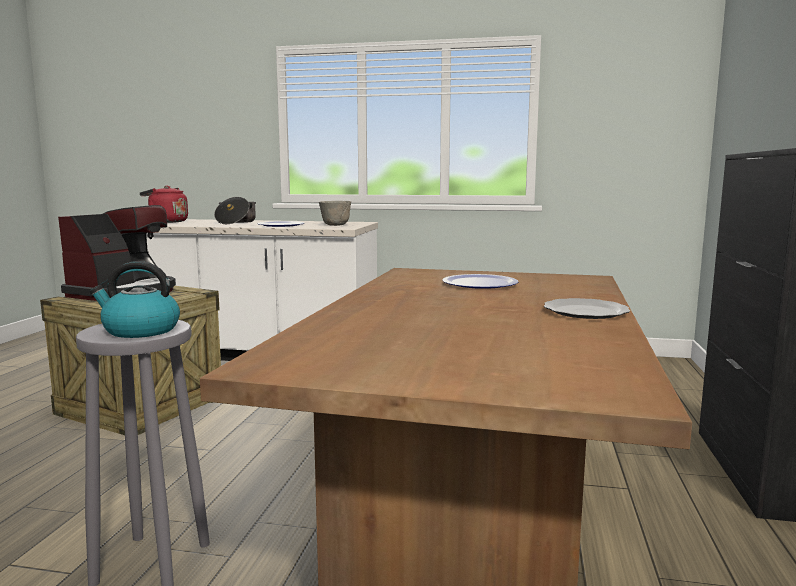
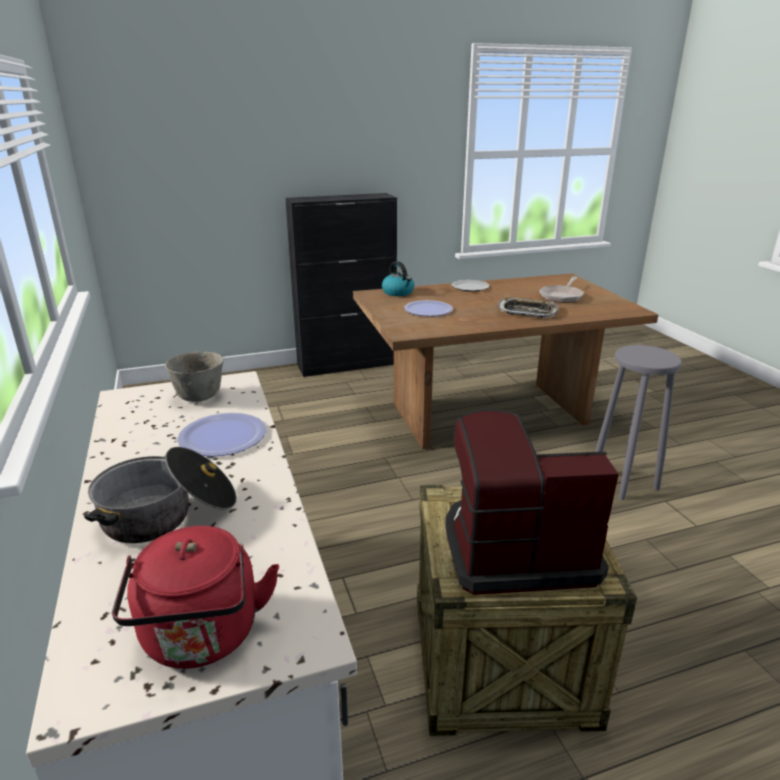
camera: 120 degrees left, 15 degrees up
(140, 330) = (647, 352): kettle -> kettle (398, 292)
(395, 310) = (527, 312): none -> tray
(446, 345) = (562, 296): none -> frying pan

